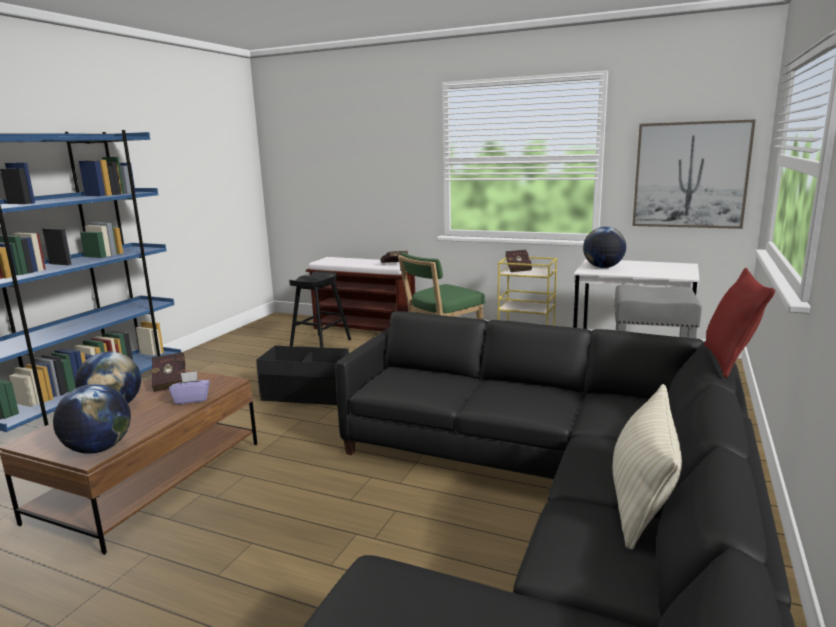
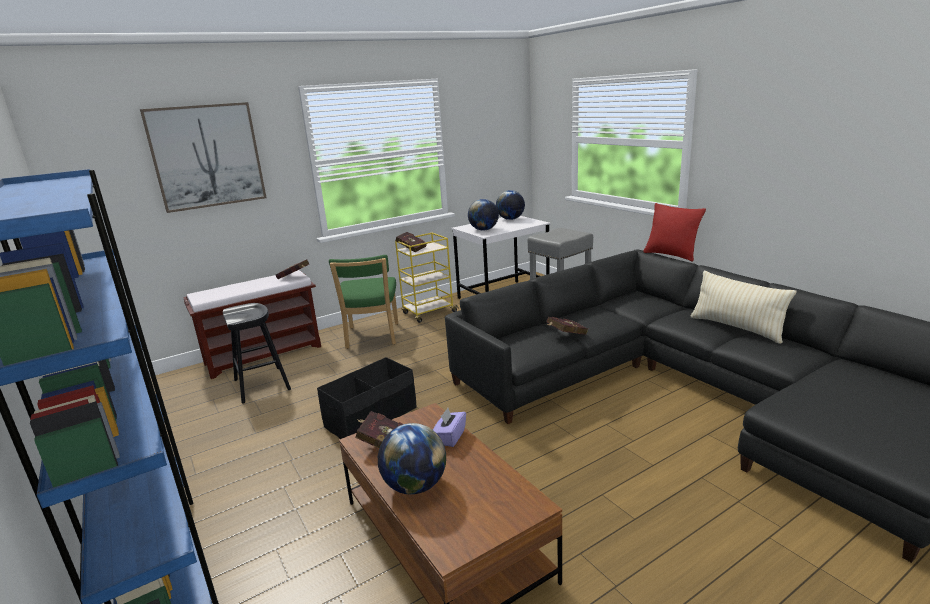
camera: 55 degrees left, 5 degrees up
(98, 449) = (518, 500): globe -> globe (510, 219)
(456, 394) = (565, 335): none -> red book
(690, 175) = (495, 154): picture -> picture (207, 156)

